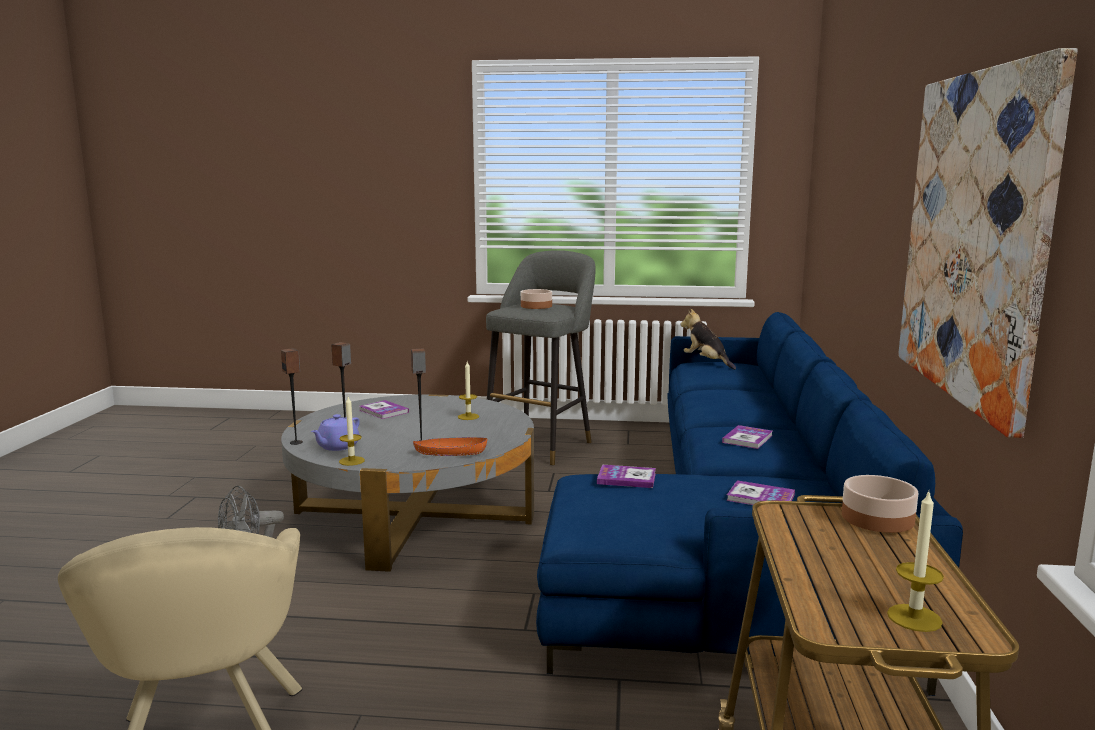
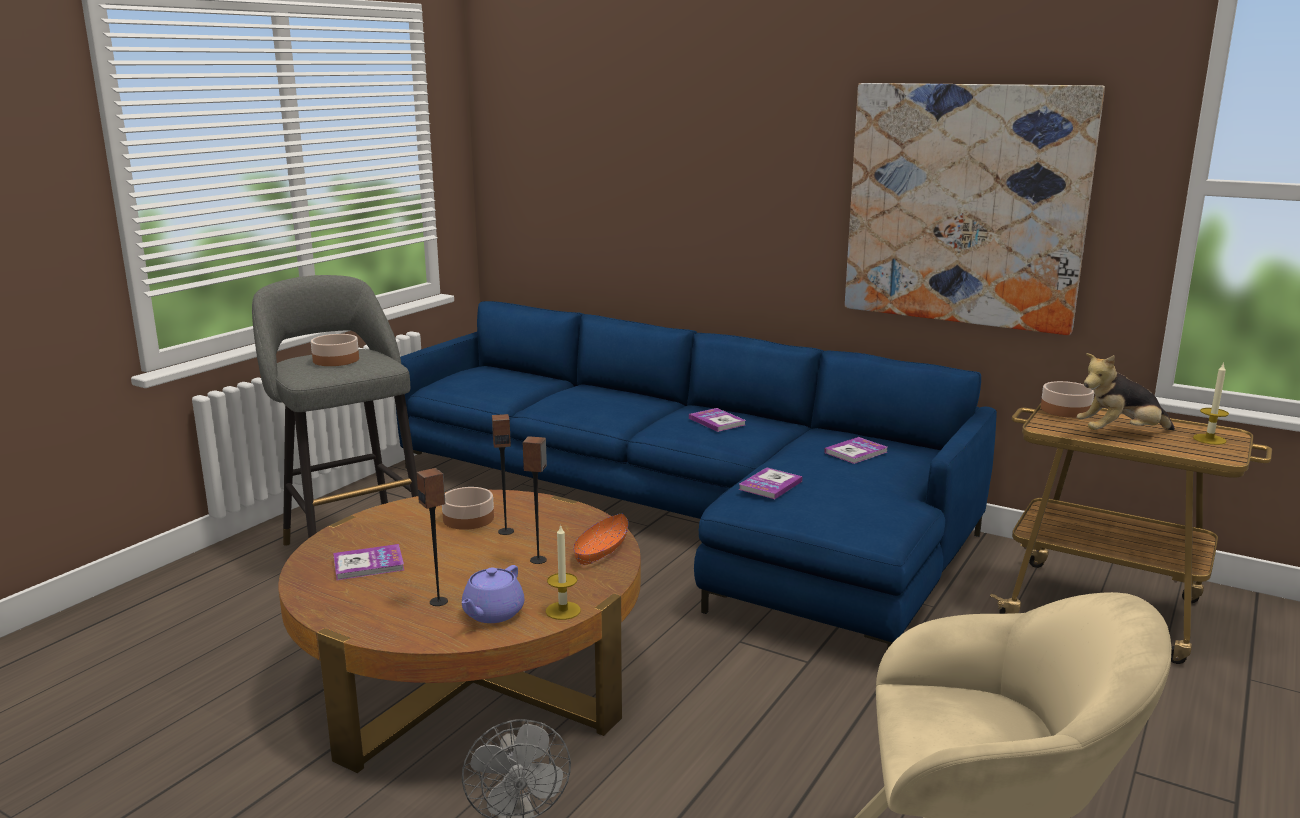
camera: 65 degrees left, 5 degrees up
(296, 442) = (436, 641): speaker -> speaker (506, 531)
(337, 447) = (492, 614): purple teapot -> purple teapot turned 60 degrees clockwise
(413, 514) = (471, 674): grey coffee table -> brown coffee table
(468, 416) = (469, 519): candle -> bowl
(706, 362) = (455, 377): plush toy -> plush toy (1120, 434)

